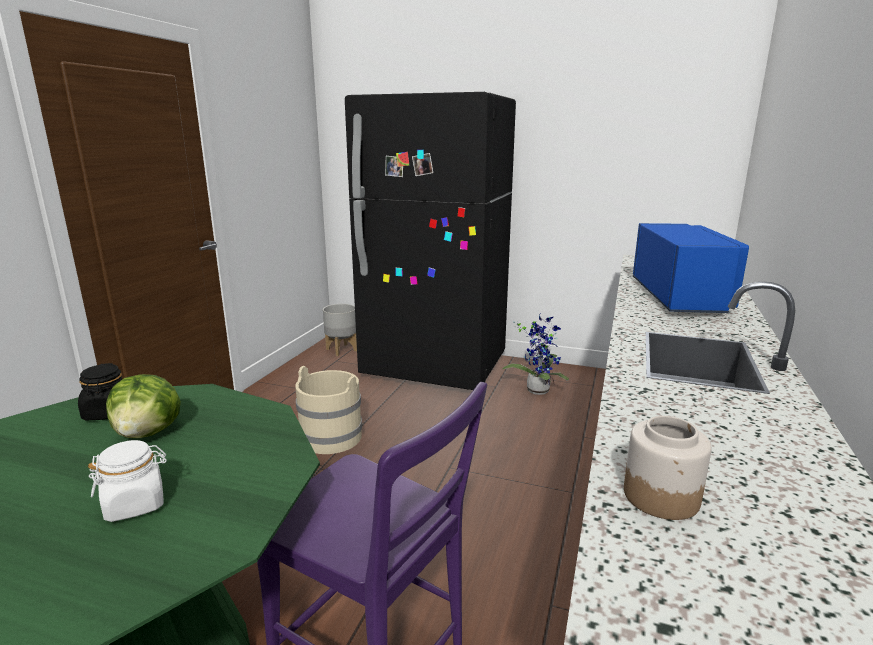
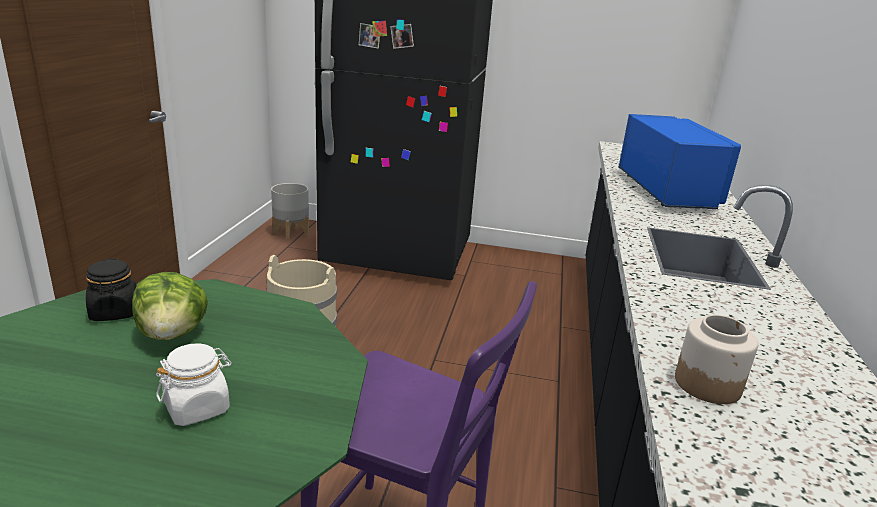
camera: 10 degrees left, 5 degrees up
(538, 389) = (508, 278): potted plant -> none

